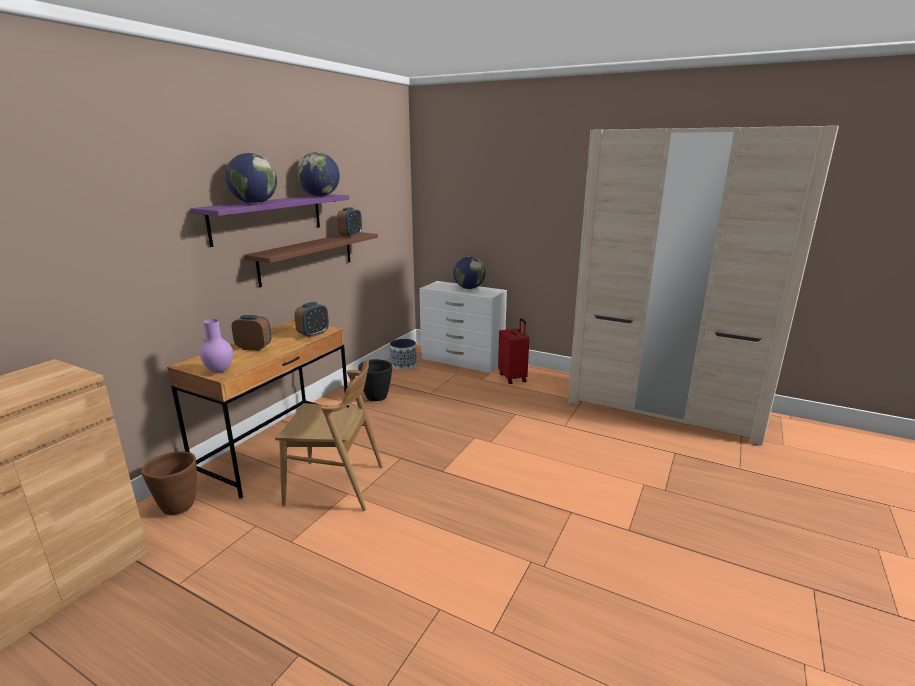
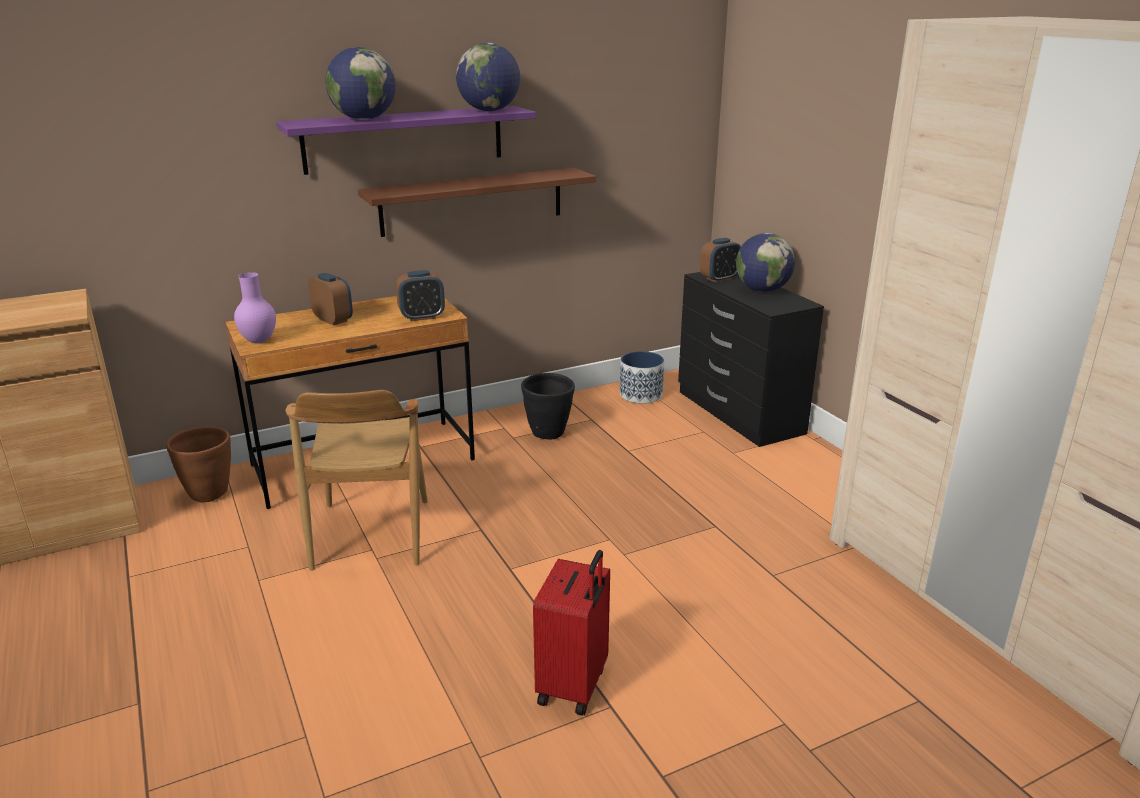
camera: 35 degrees right, 5 degrees up
(335, 485) = (370, 534): brown chair -> brown chair turned 45 degrees clockwise
(350, 235) = (549, 175): alarm clock -> alarm clock (719, 279)
(462, 360) = (738, 413): white dresser -> black dresser
(513, 377) = (787, 466): red suitcase -> red suitcase (574, 686)

